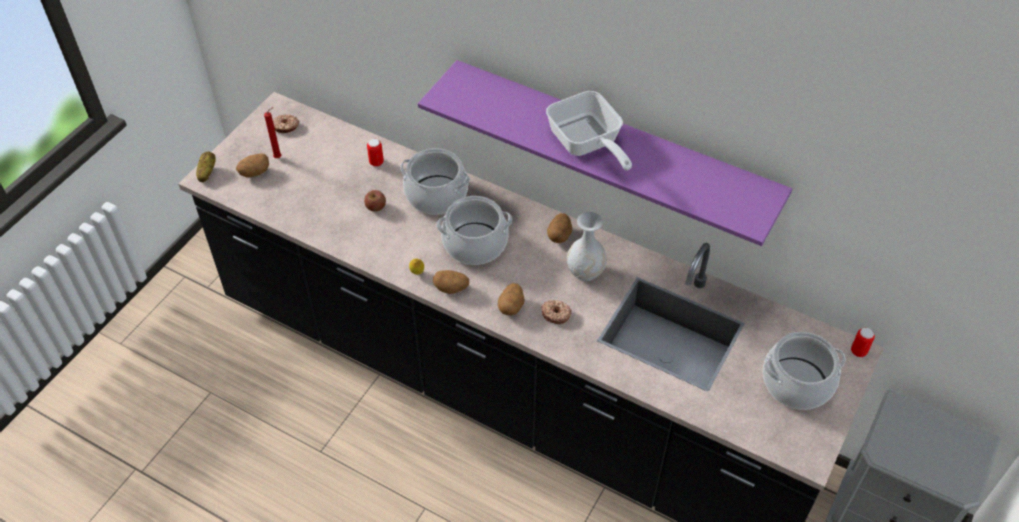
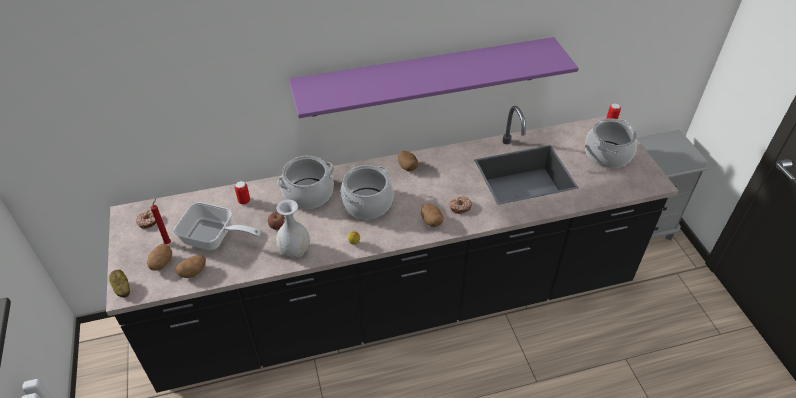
camera: 45 degrees left, 5 degrees down
(451, 288) = (385, 236): potato -> potato (193, 272)
(585, 271) = (445, 175): white vase -> white vase (295, 250)
(587, 145) = (430, 76): frying pan -> frying pan (214, 238)

